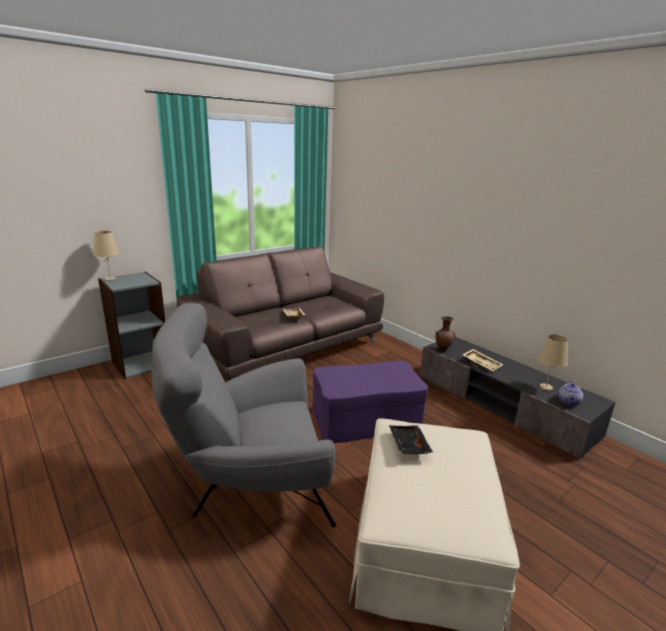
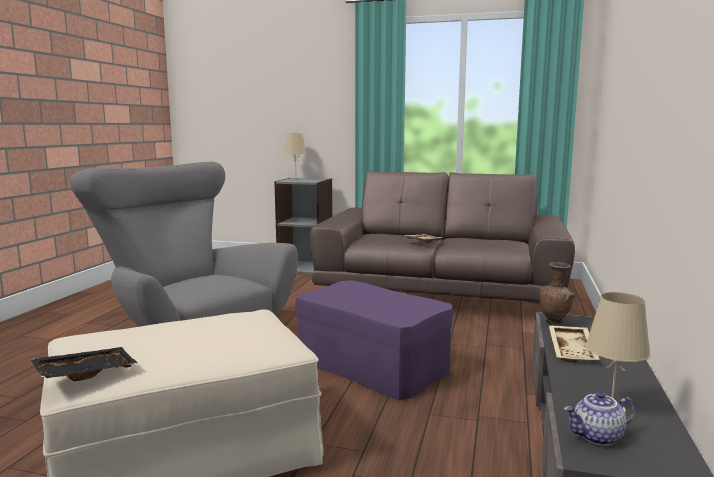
camera: 55 degrees right, 10 degrees down
(407, 445) = (214, 321): black tray -> black tray (85, 373)

